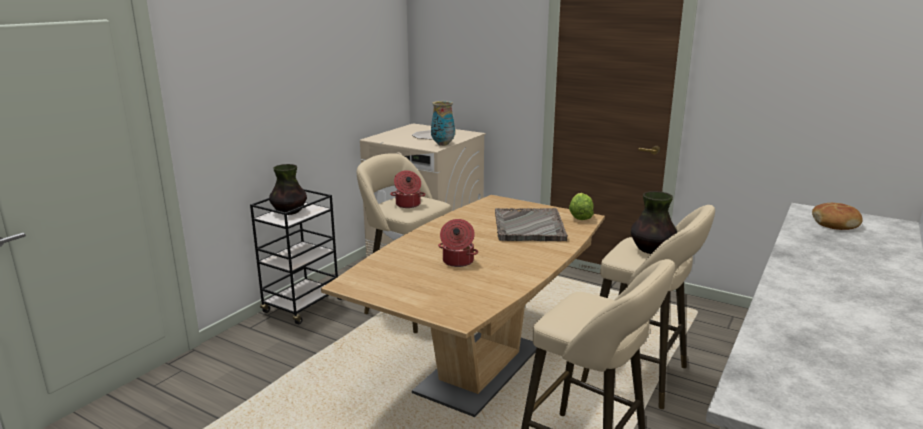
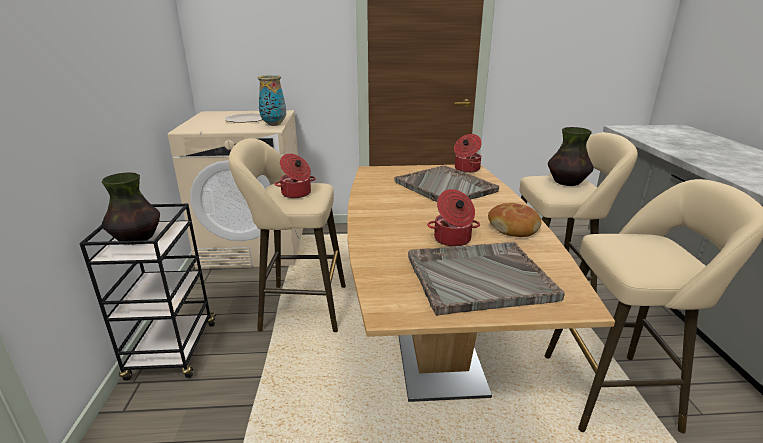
camera: 35 degrees left, 5 degrees up
(427, 286) = (477, 278): none -> grey tray
(580, 217) = (466, 169): lettuce -> cooking pot
(835, 223) = (658, 133): bread -> bread (513, 227)

